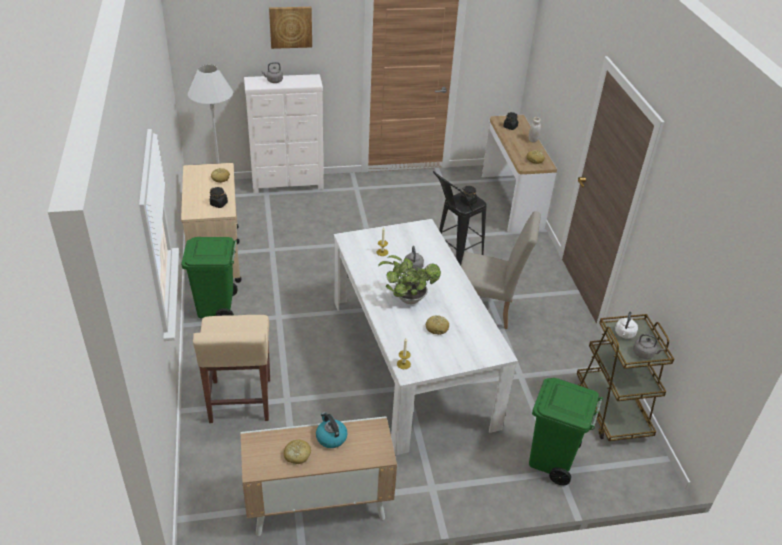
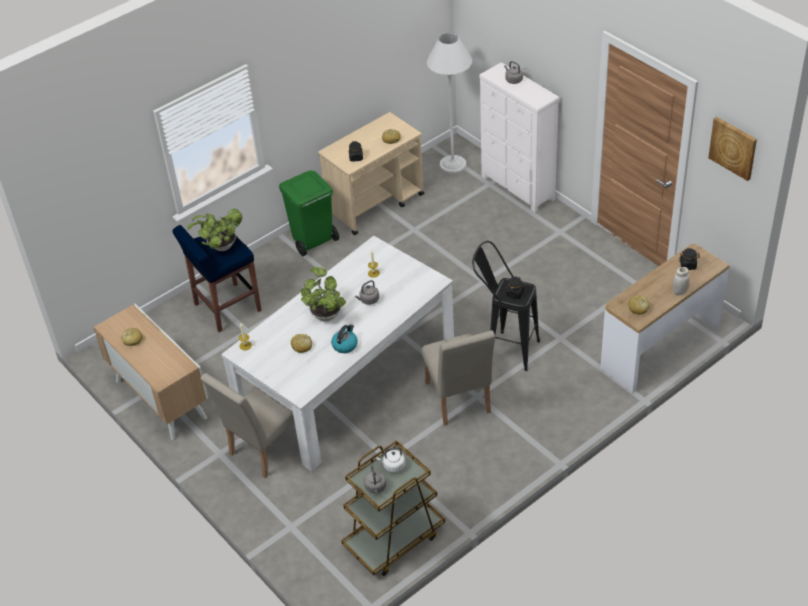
camera: 65 degrees right, 5 degrees up
(234, 331) = (220, 247): none -> potted plant
(240, 401) = (226, 308): beige stool -> blue stool
(290, 27) = (540, 36): picture -> picture (733, 147)
(331, 437) = (159, 348): kettle -> kettle (345, 345)
(451, 452) = (263, 450): none -> beige chair
(551, 460) = (300, 517): green trash can -> none

